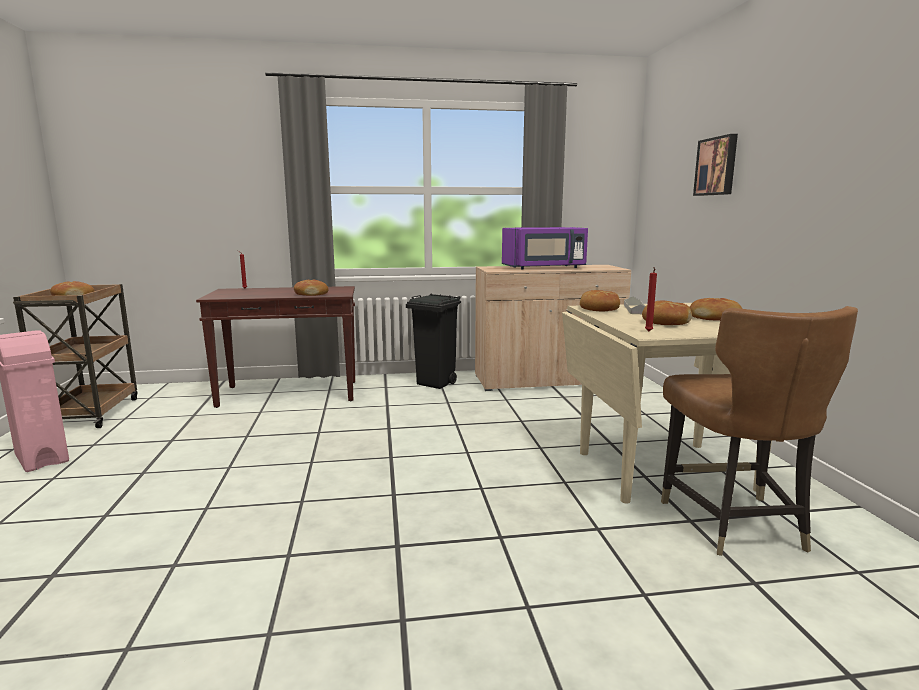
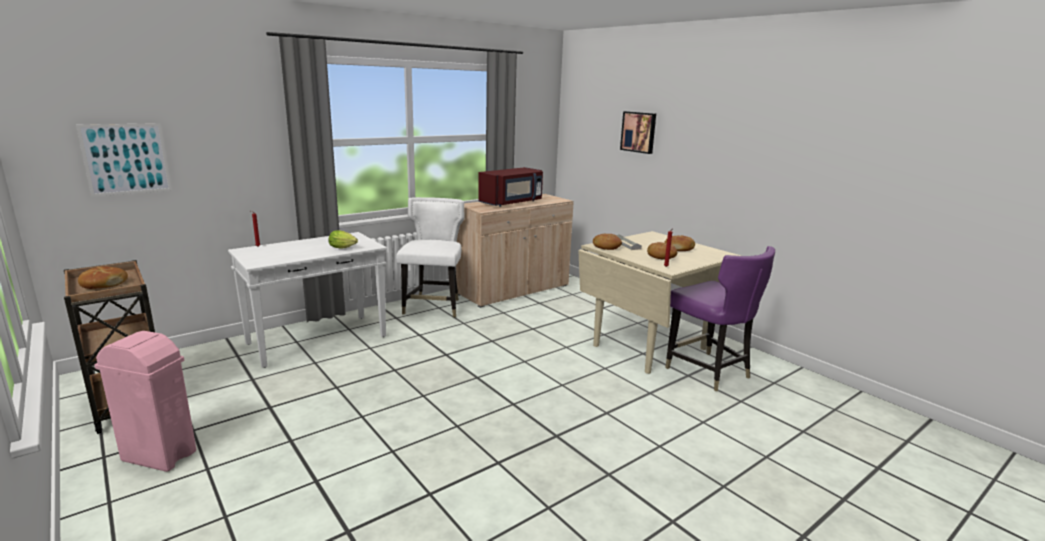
camera: 30 degrees left, 5 degrees up
(143, 196) = (126, 159): none -> picture
(291, 394) = (318, 340): brown console table -> white console table
(311, 294) = (344, 248): bread -> lettuce
(436, 383) = (434, 307): black trash can -> white chair
(545, 268) = (512, 202): purple microwave -> red microwave
(733, 524) = (708, 371): brown chair -> purple chair

